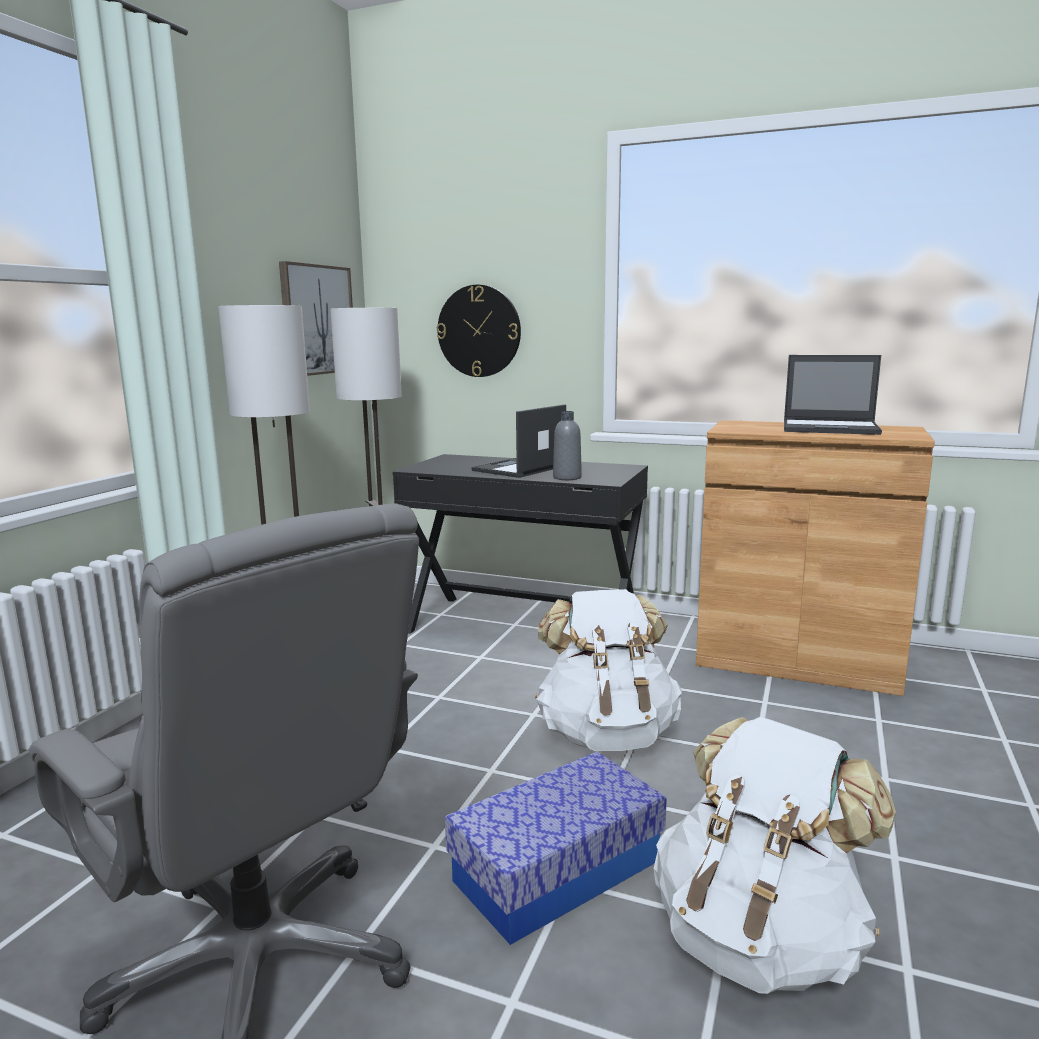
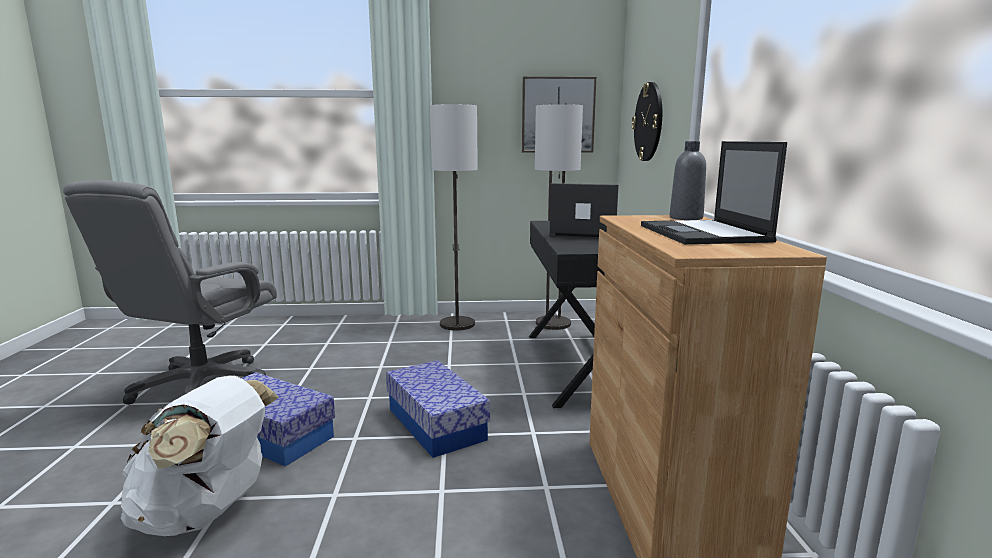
camera: 65 degrees right, 0 degrees up
(567, 477) = (568, 243): grey bottle -> grey bottle (686, 218)
(607, 734) = (436, 424): white backpack -> storage box

